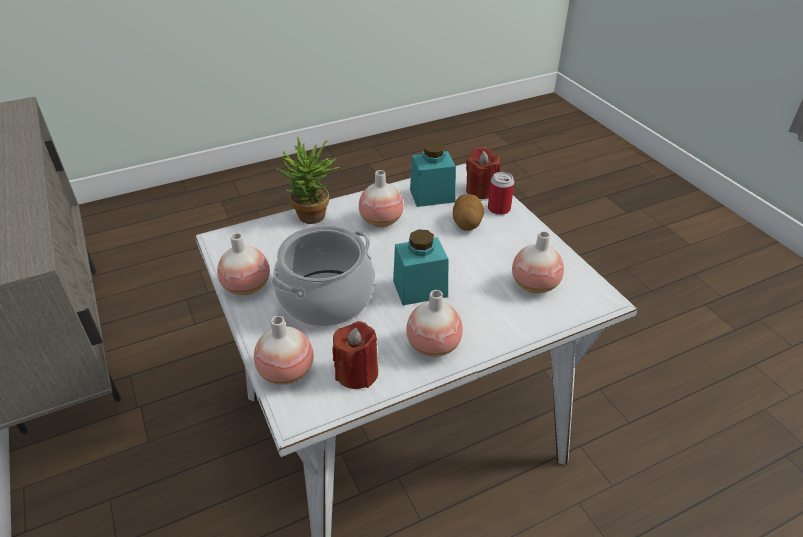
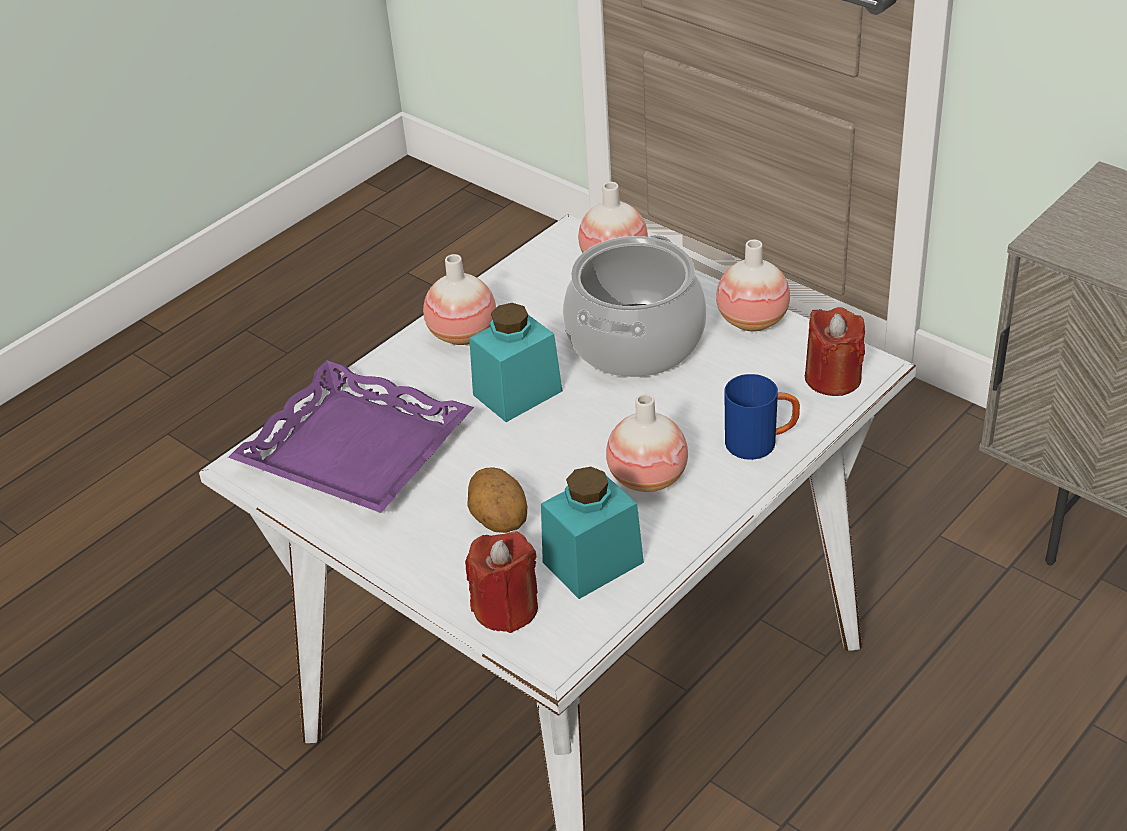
camera: 160 degrees right, 0 degrees up
(313, 219) = (761, 443): potted plant -> blue mug
(357, 373) = (535, 283): red candle -> red candle (833, 378)
(499, 209) = (455, 574): can -> none
(534, 285) = (354, 451): vase -> purple tray

